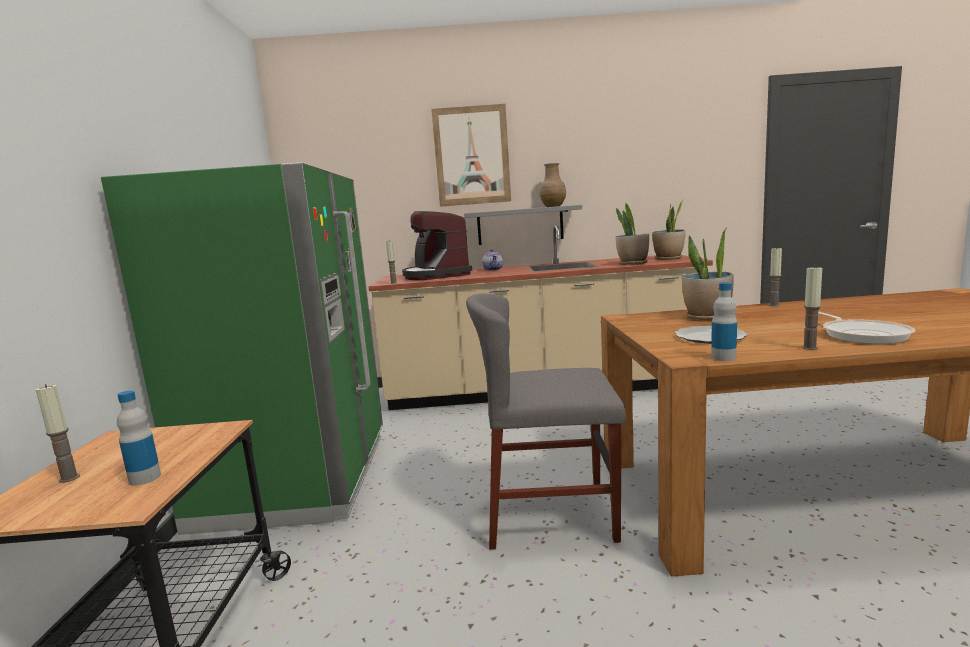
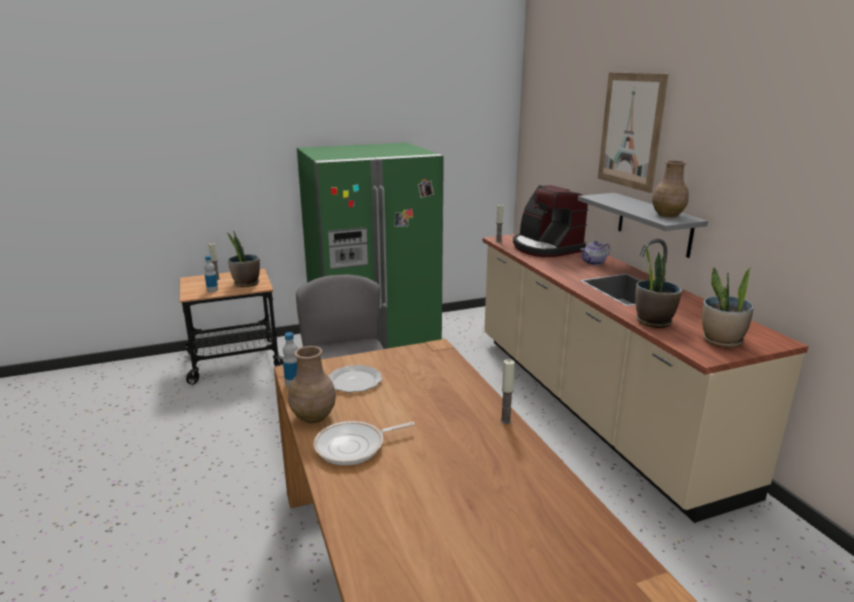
camera: 70 degrees right, 10 degrees up
(436, 276) = (546, 248): coffee machine -> coffee machine turned 75 degrees counterclockwise
(707, 317) = (437, 383): potted plant -> potted plant (246, 283)
(809, 348) = (313, 417): candle -> brown vase

